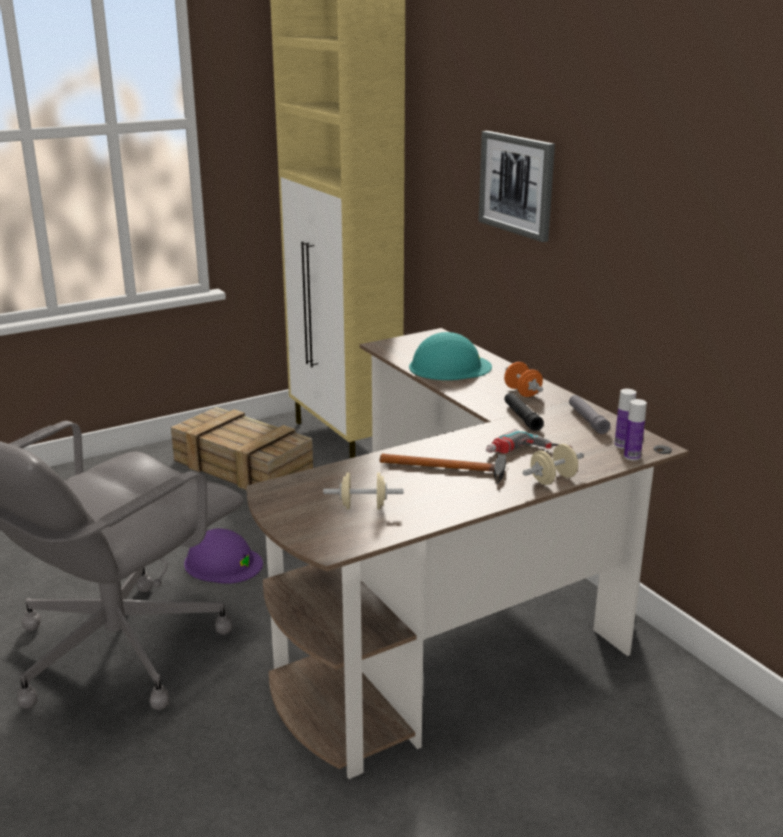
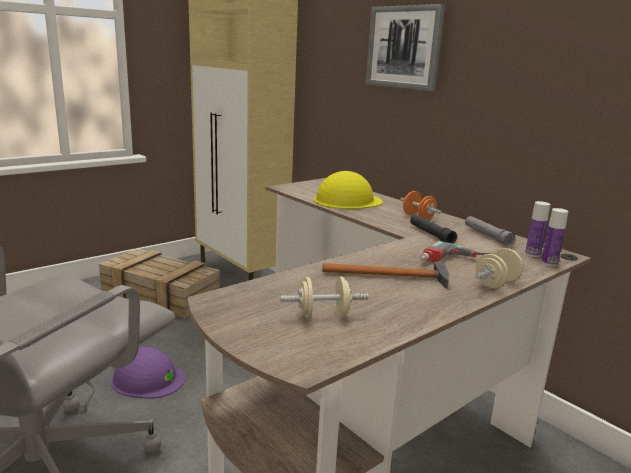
camera: 10 degrees left, 5 degrees down
(449, 367) = (347, 200): turquoise hard hat -> yellow hard hat

